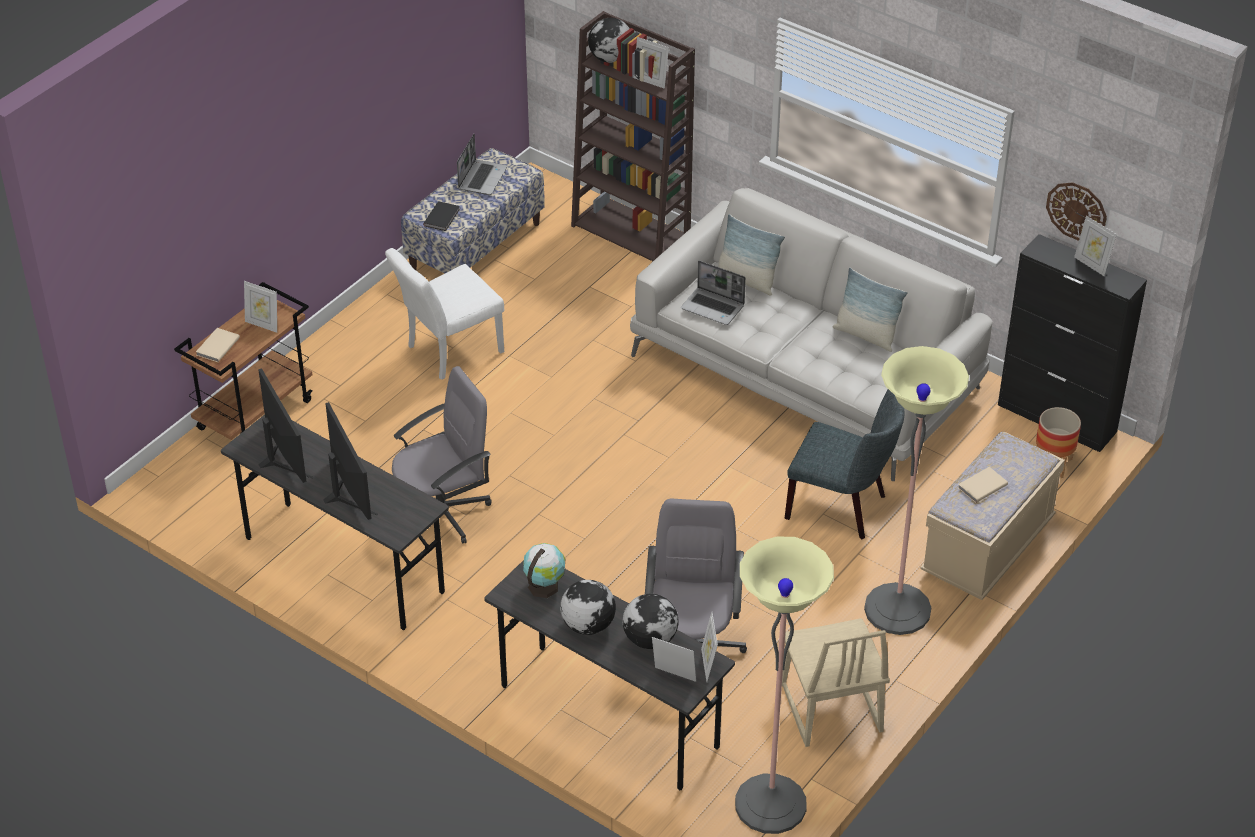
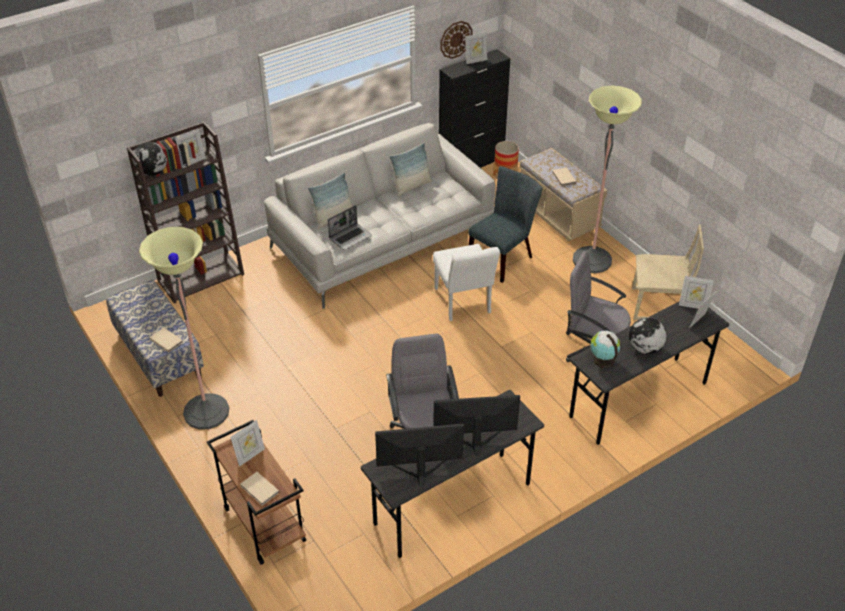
camera: 70 degrees left, 0 degrees up
(442, 217) = (166, 340): black book -> beige book
(448, 352) = (262, 396): white chair -> white chair (464, 304)
(482, 178) = (137, 310): laptop -> none
(650, 639) = (664, 324): globe -> none
(770, 804) = (724, 349): floor lamp -> floor lamp (206, 412)

